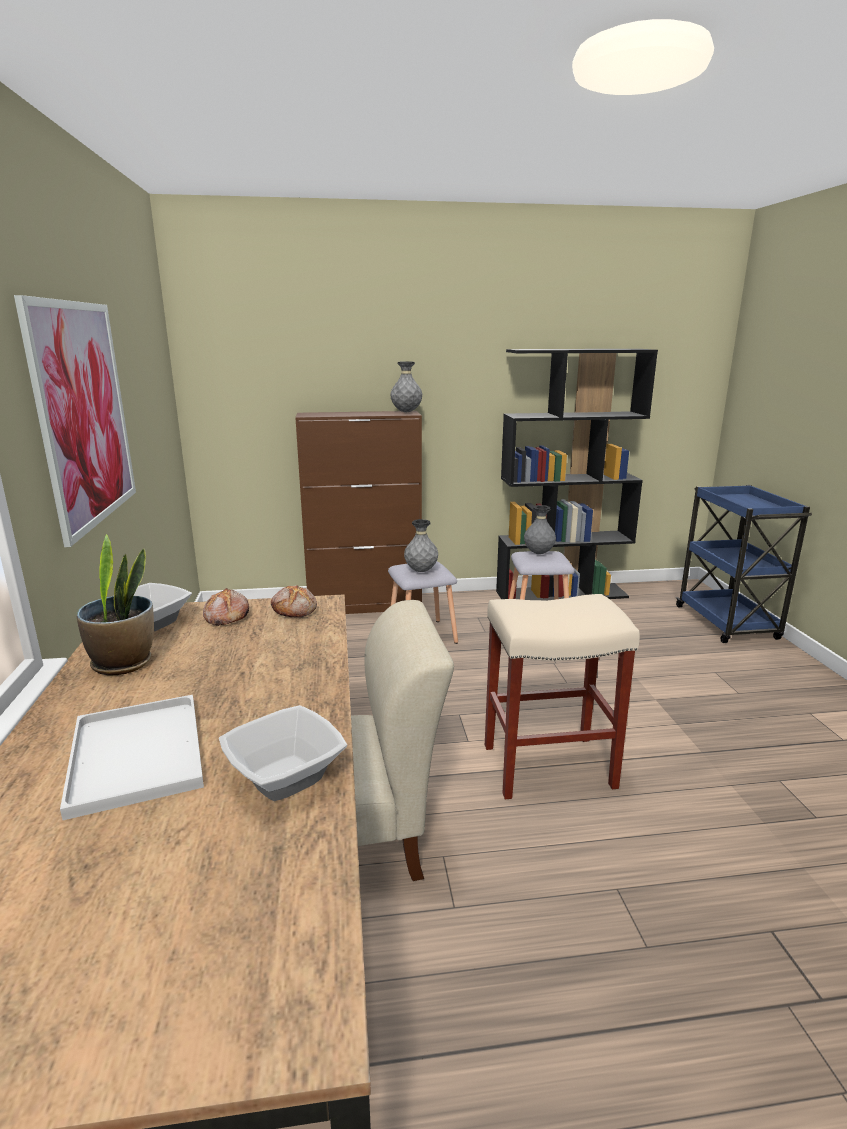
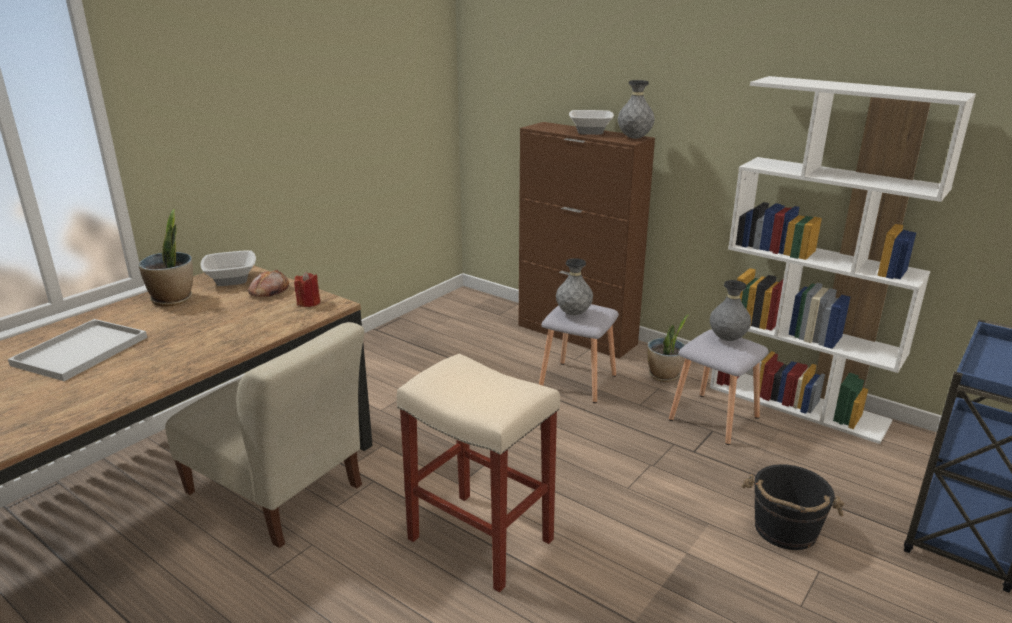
camera: 45 degrees right, 5 degrees up
(84, 414) = (255, 114): picture -> none
(287, 777) = (92, 396): bowl -> bowl (590, 132)
(295, 610) = (309, 303): bread -> red candle
(467, 608) = (664, 375): none -> potted plant
(562, 594) = (798, 404): black bookcase -> white bookcase
(670, 661) = (785, 530): none -> black bucket

